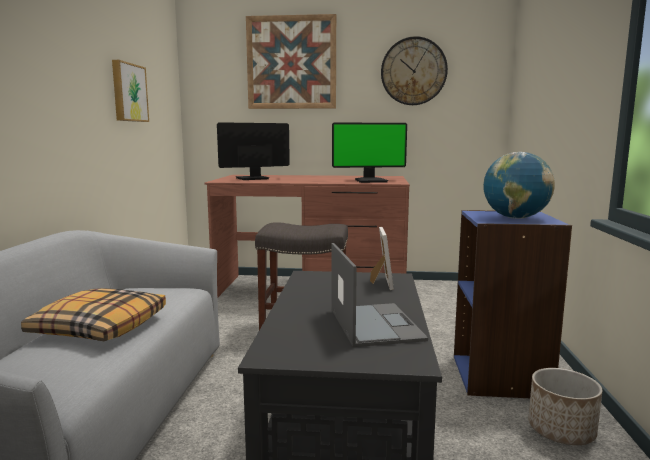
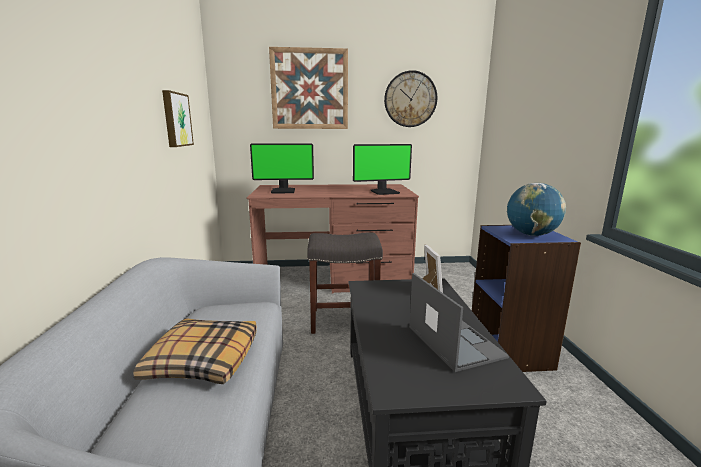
camera: 10 degrees left, 5 degrees up
(252, 178) = (283, 191): monitor -> monitor turned 150 degrees counterclockwise
(561, 431) = (575, 400): planter -> none

